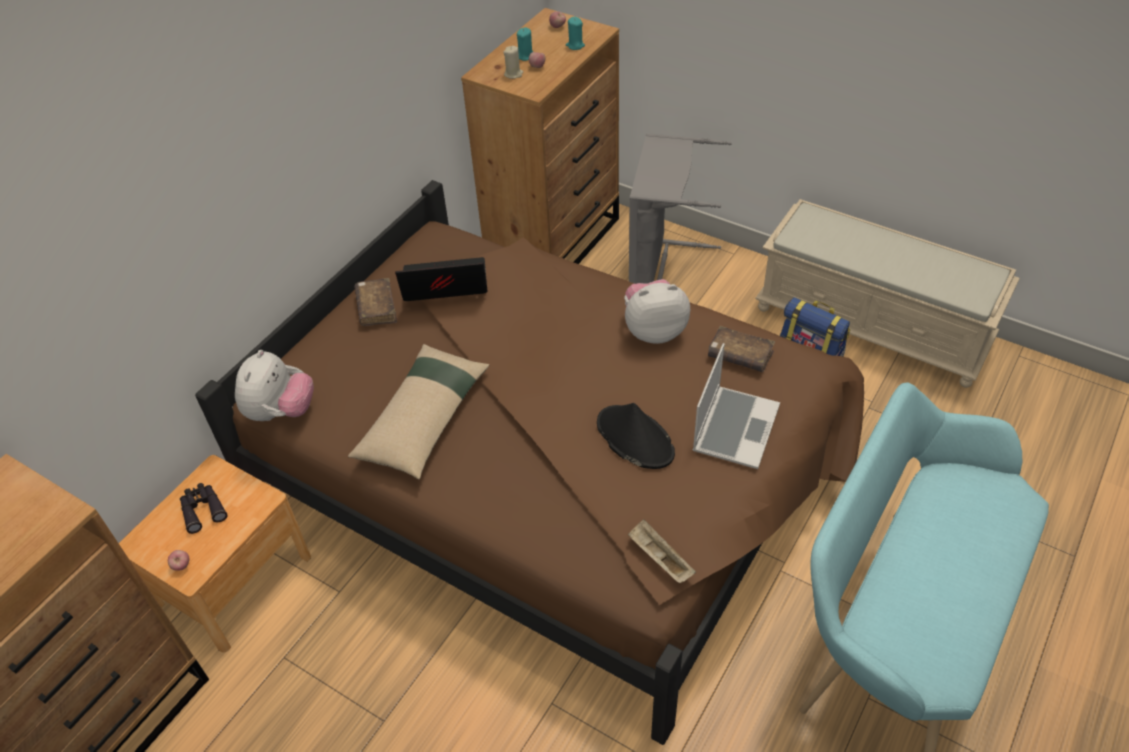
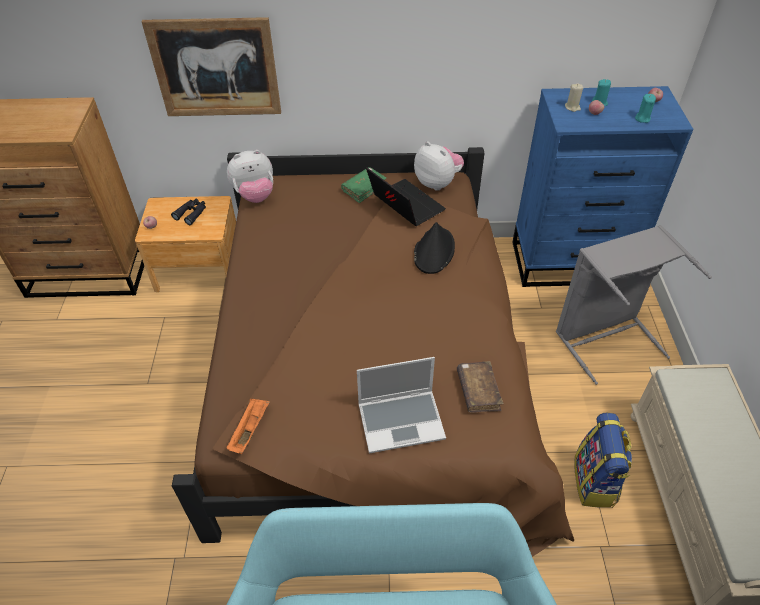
camera: 55 degrees right, 0 degrees up
(146, 288) = (215, 68): none -> picture
(376, 308) = (364, 188): brown book -> green book
(424, 419) = (291, 255): beige pillow -> none
(554, 242) = (571, 263): brown dresser -> blue dresser
(634, 438) = (347, 365): black hat -> black hat (434, 251)
(654, 330) = (459, 328): plush toy -> plush toy (437, 183)
(659, 559) = (250, 430): beige tray -> orange tray

